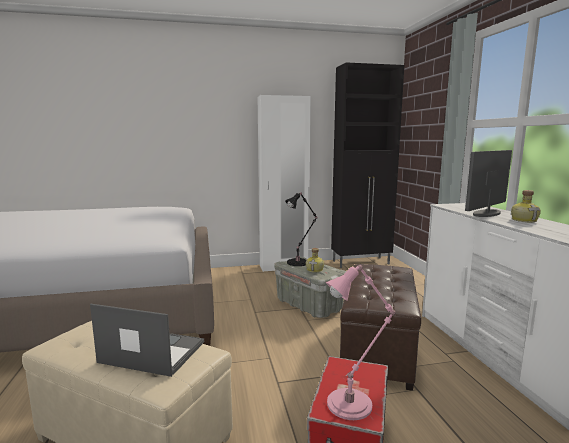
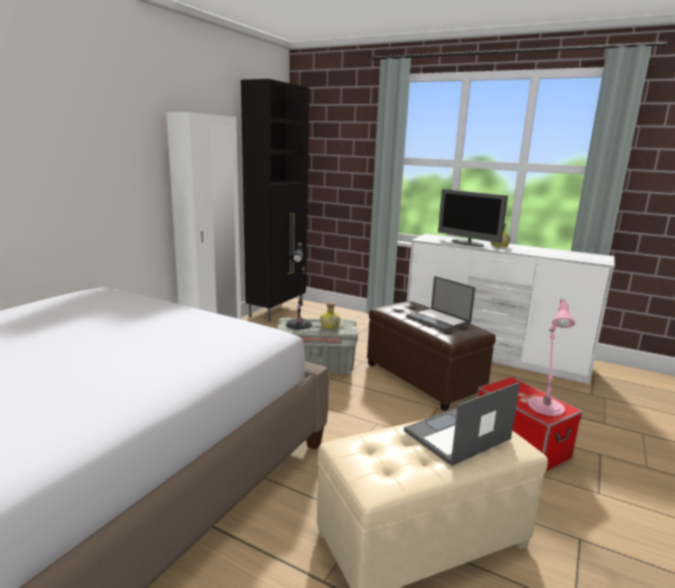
camera: 50 degrees left, 5 degrees up
(385, 286) = (439, 320): none -> laptop
(486, 213) = (467, 243): monitor -> monitor turned 45 degrees counterclockwise

